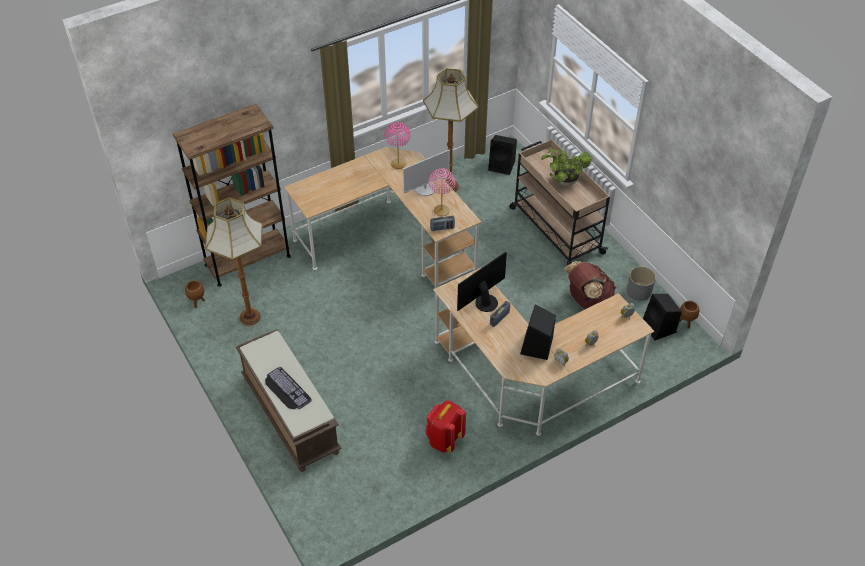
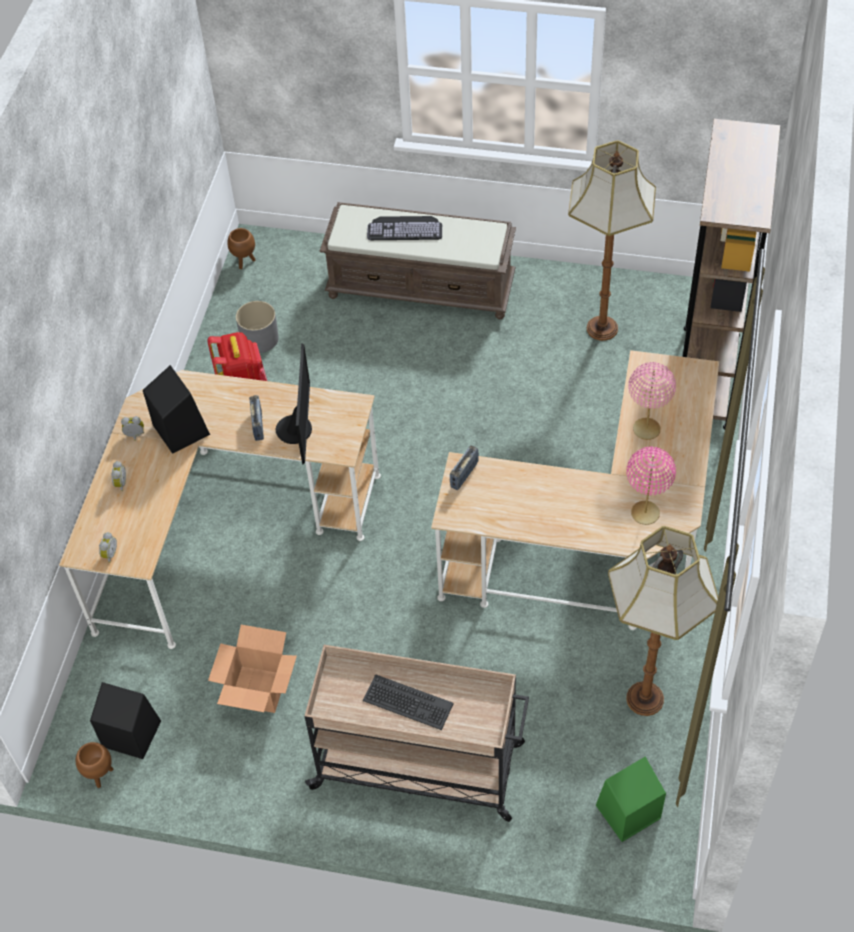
camera: 135 degrees right, 5 degrees up
(197, 302) = (675, 295): brown planter -> brown planter (244, 262)
(425, 188) = (560, 509): monitor -> none
(441, 211) = (497, 497): pink table lamp -> pink table lamp (646, 429)
(502, 165) = (626, 813): black speaker -> green speaker
(564, 181) = (407, 703): potted plant -> keyboard
(587, 301) = (259, 689): brown backpack -> cardboard box
(639, 291) = (206, 768): grey planter -> grey planter (260, 338)

